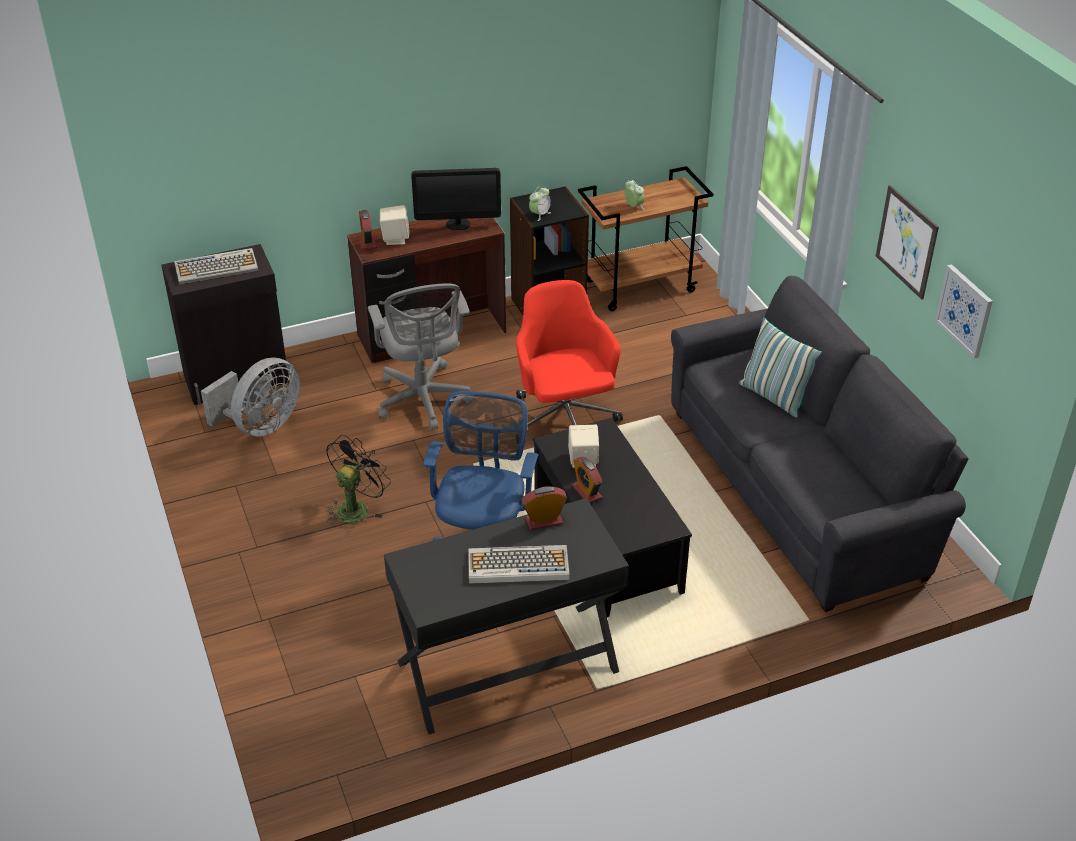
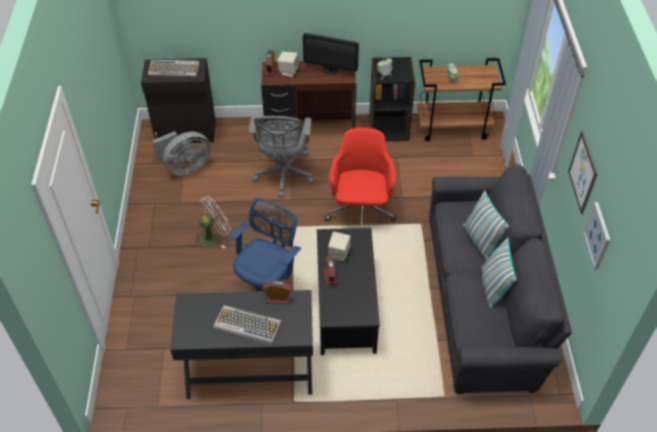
camera: 20 degrees right, 10 degrees up
(356, 507) = (213, 237): black fan -> white fan
(822, 448) = (493, 287): none -> pillow

